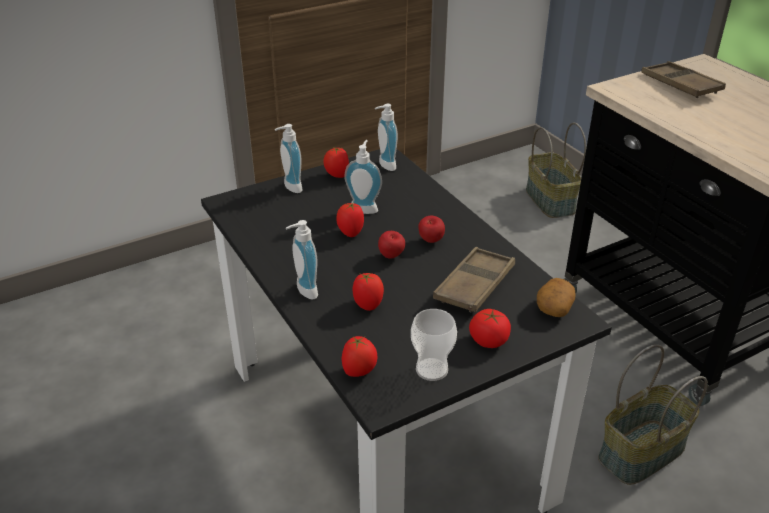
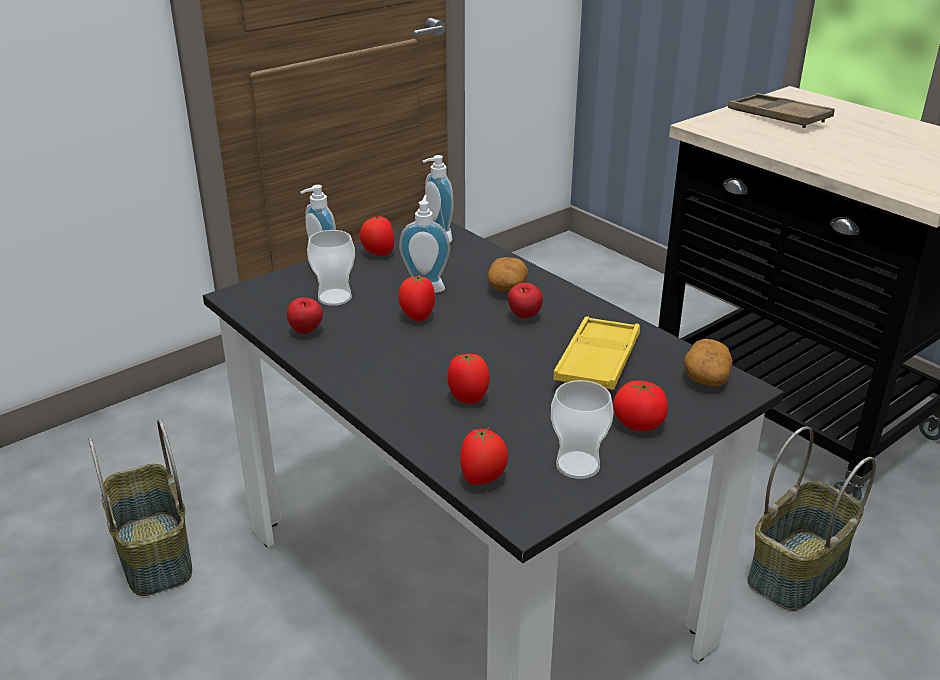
camera: 10 degrees left, 5 degrees down
(294, 210) = (334, 297): none -> cup
(303, 291) = (376, 390): soap dispenser -> none
(391, 256) = (479, 339): apple -> apple (306, 332)
(425, 215) = (507, 288): none -> potato
(474, 285) = (597, 361): brown tray -> yellow tray
(549, 200) = (605, 291): basket -> basket (152, 554)

